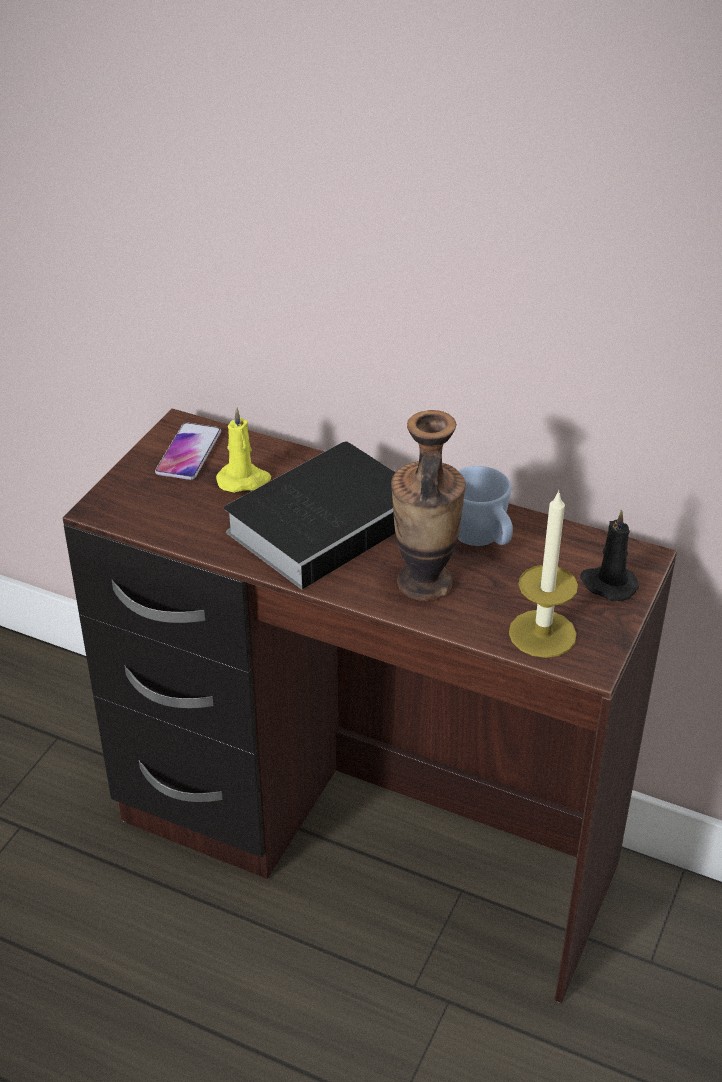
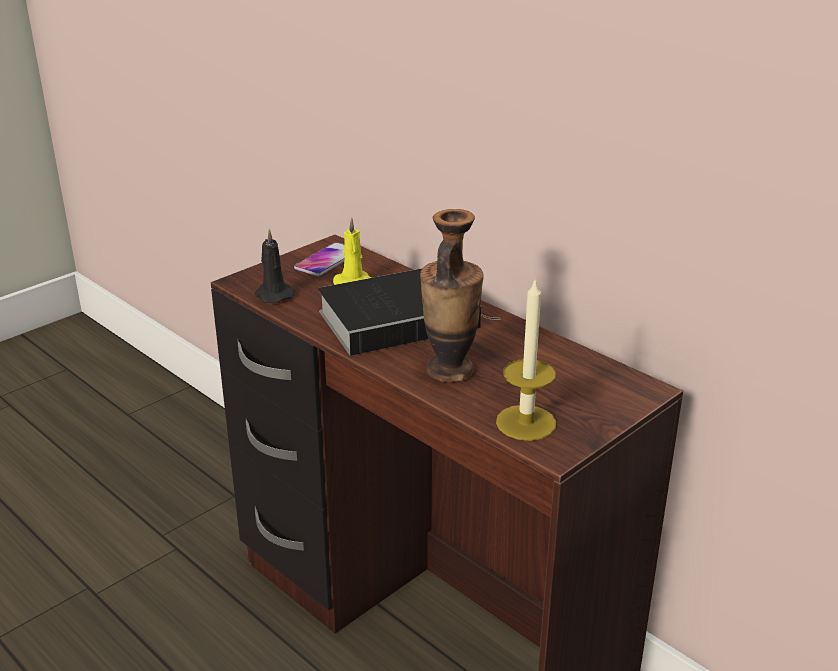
camera: 20 degrees right, 10 degrees down
(482, 539) = (517, 351): blue mug -> none
(607, 584) = (605, 401): black candle -> black candle (273, 294)

